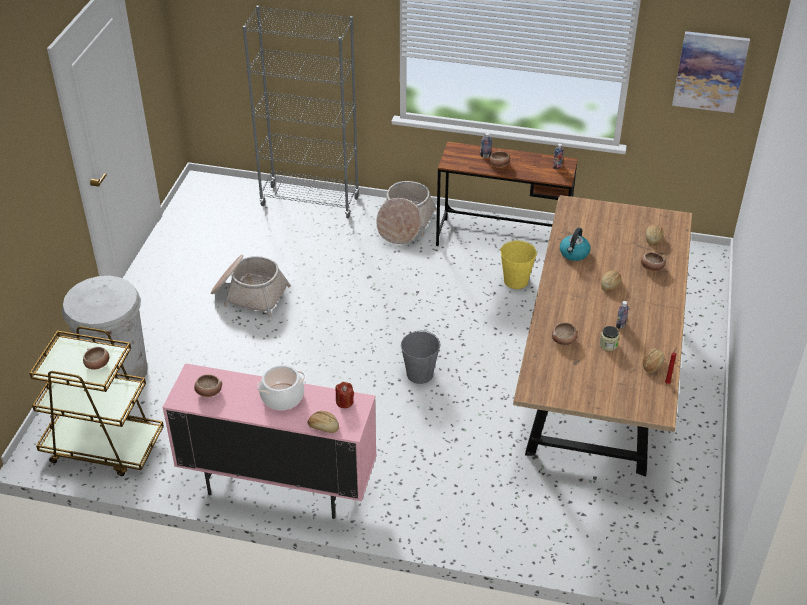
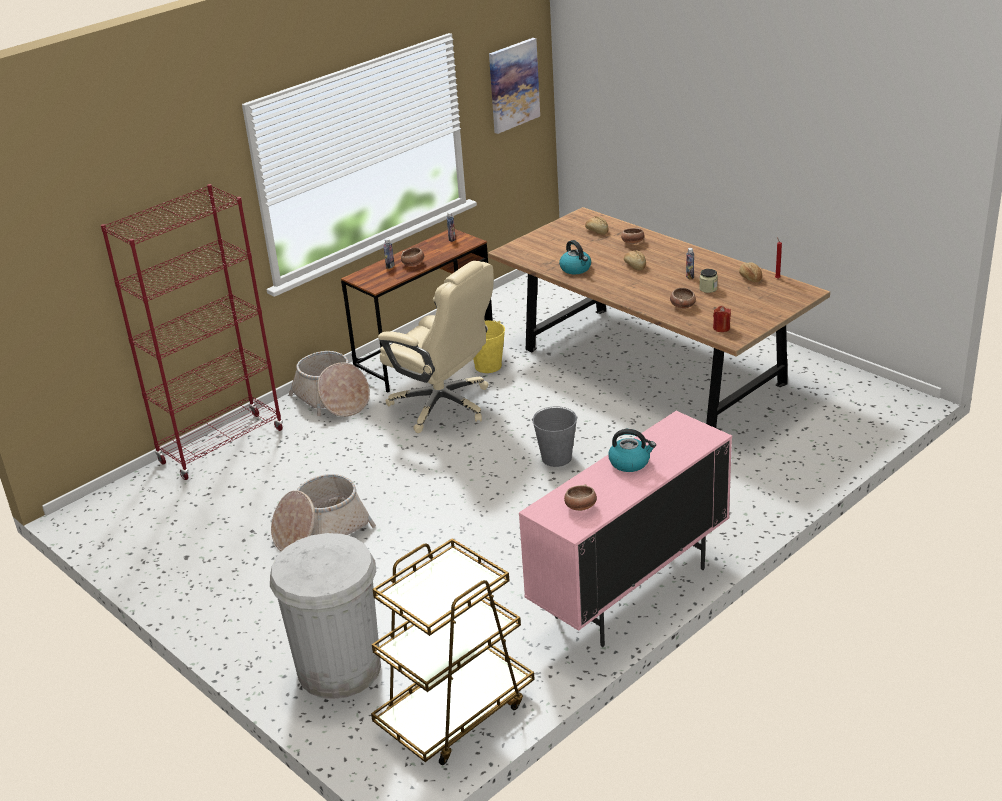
camera: 55 degrees left, 10 degrees down
(98, 365) = (458, 576): bowl -> none
(282, 397) = (630, 462): cooking pot -> kettle
(310, 202) = (222, 446): grey bookcase -> red bookcase
(323, 427) = (695, 449): bread -> none
(344, 402) = (670, 429): red candle -> red candle (721, 328)
(441, 282) = (443, 405): none -> beige office chair

